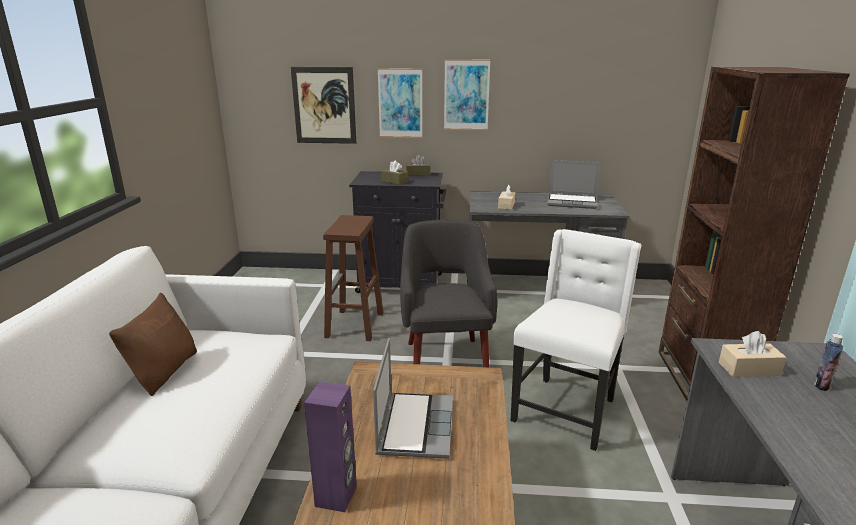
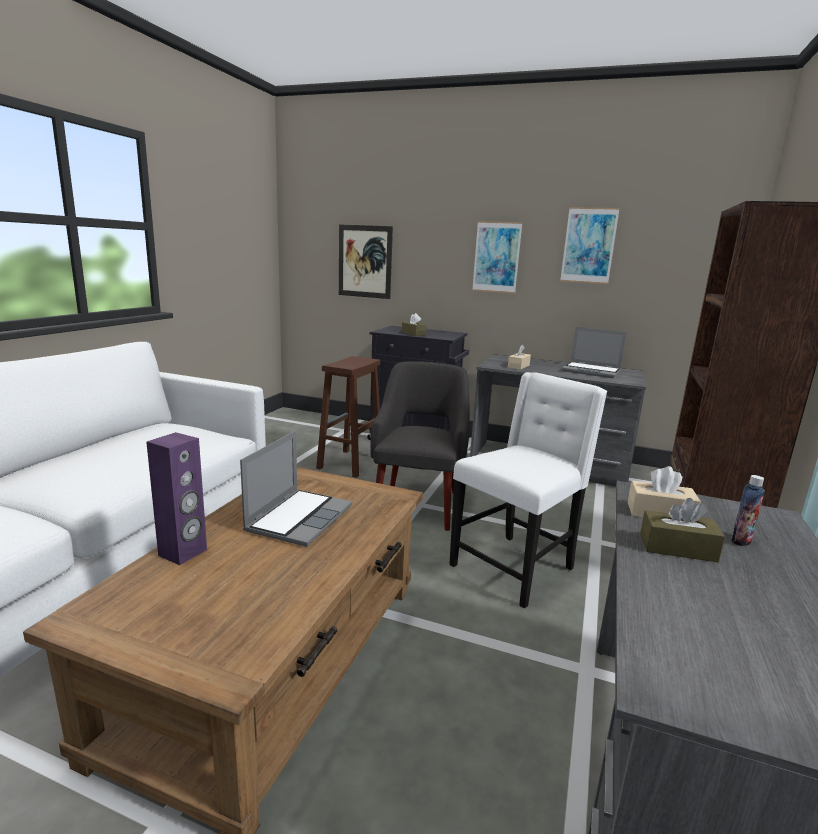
camera: 15 degrees right, 5 degrees down
(164, 372) = (121, 442): brown pillow -> none
(400, 103) = (433, 262): picture -> picture (589, 245)
(418, 174) = (442, 332): brown tissue box -> brown tissue box (677, 548)

